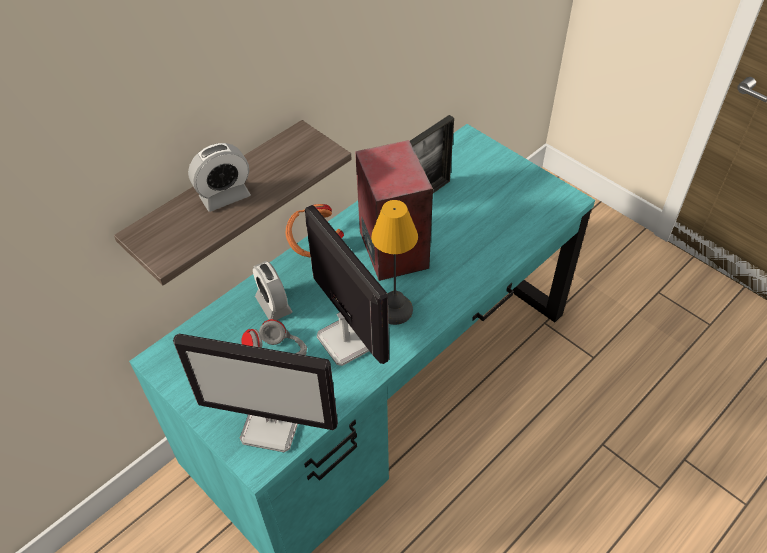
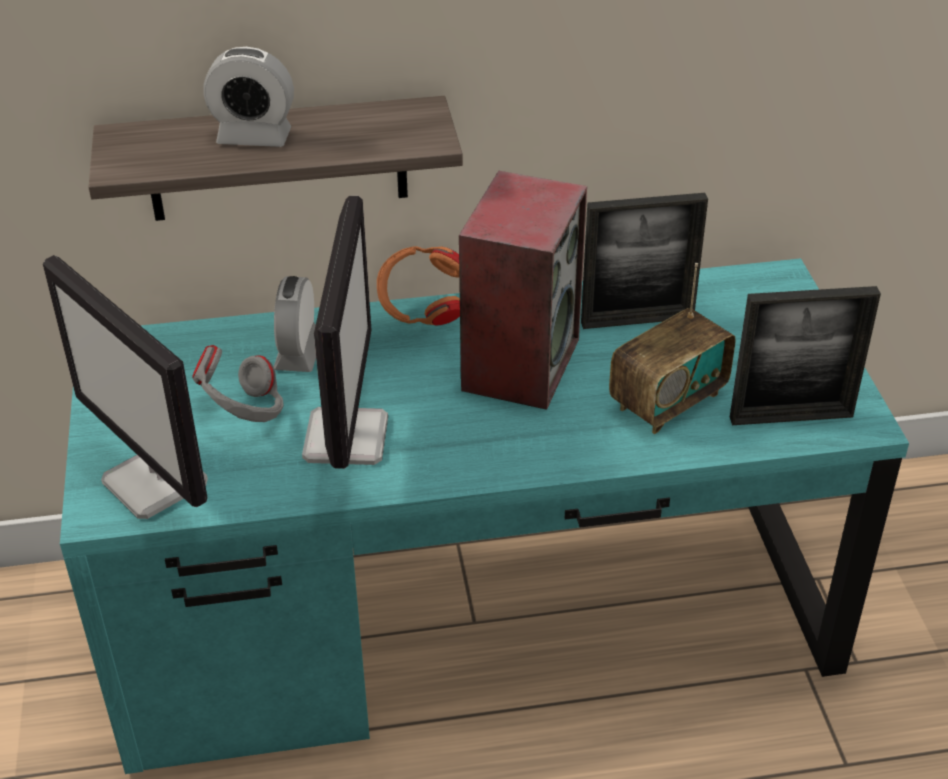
camera: 35 degrees right, 10 degrees down
(394, 311) = (443, 435): table lamp -> none
(479, 233) = (667, 401): none -> radio
(538, 212) = (791, 417): none -> picture frame

